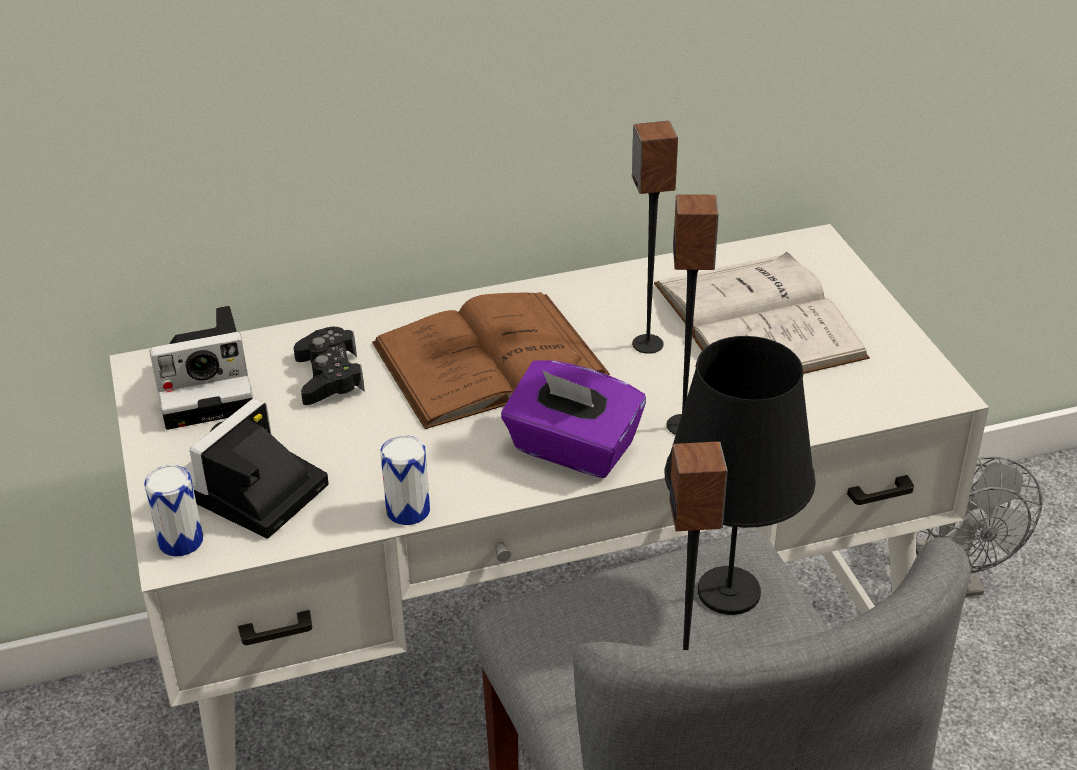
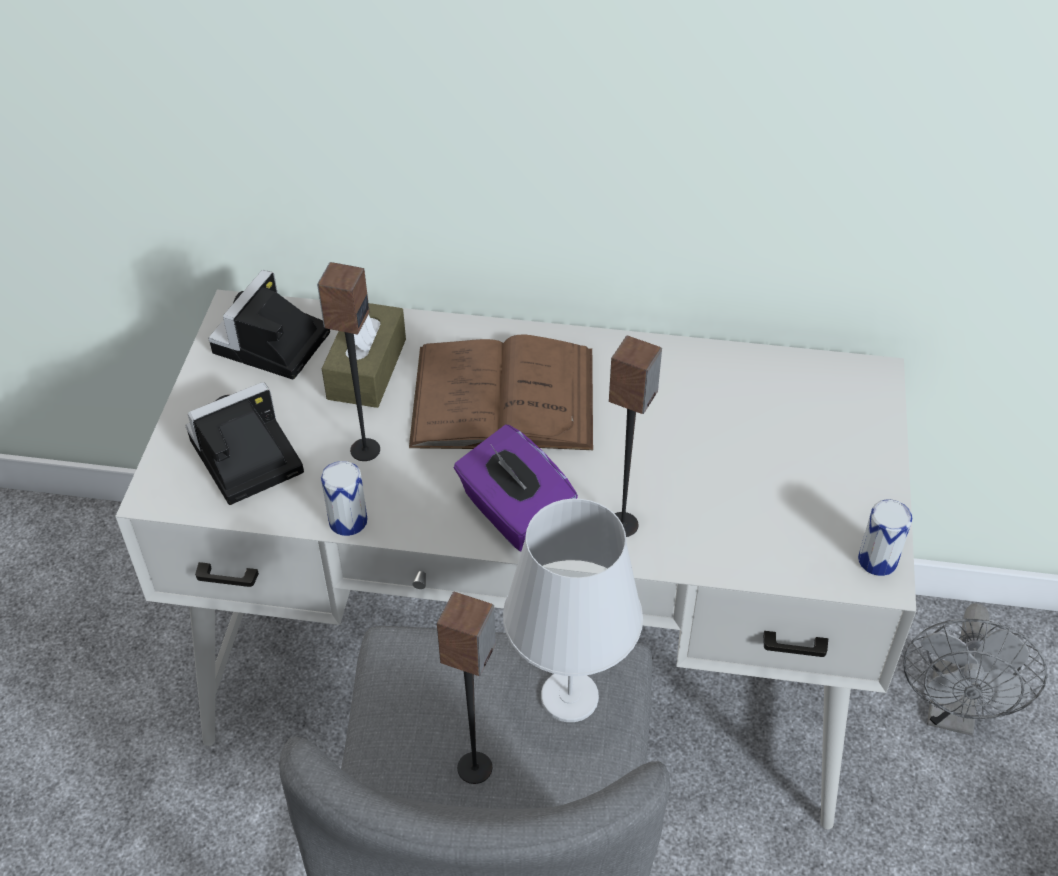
camera: 25 degrees right, 10 degrees up
(181, 541) = (167, 482): can -> can (877, 560)
(208, 386) = (271, 345): camera -> camera turned 105 degrees clockwise
(329, 376) = (367, 369): black game controller -> brown tissue box
(647, 344) = (646, 430): speaker -> speaker (364, 450)
(728, 592) = (568, 697): black table lamp -> white table lamp
(757, 320) = (762, 440): white book -> none

